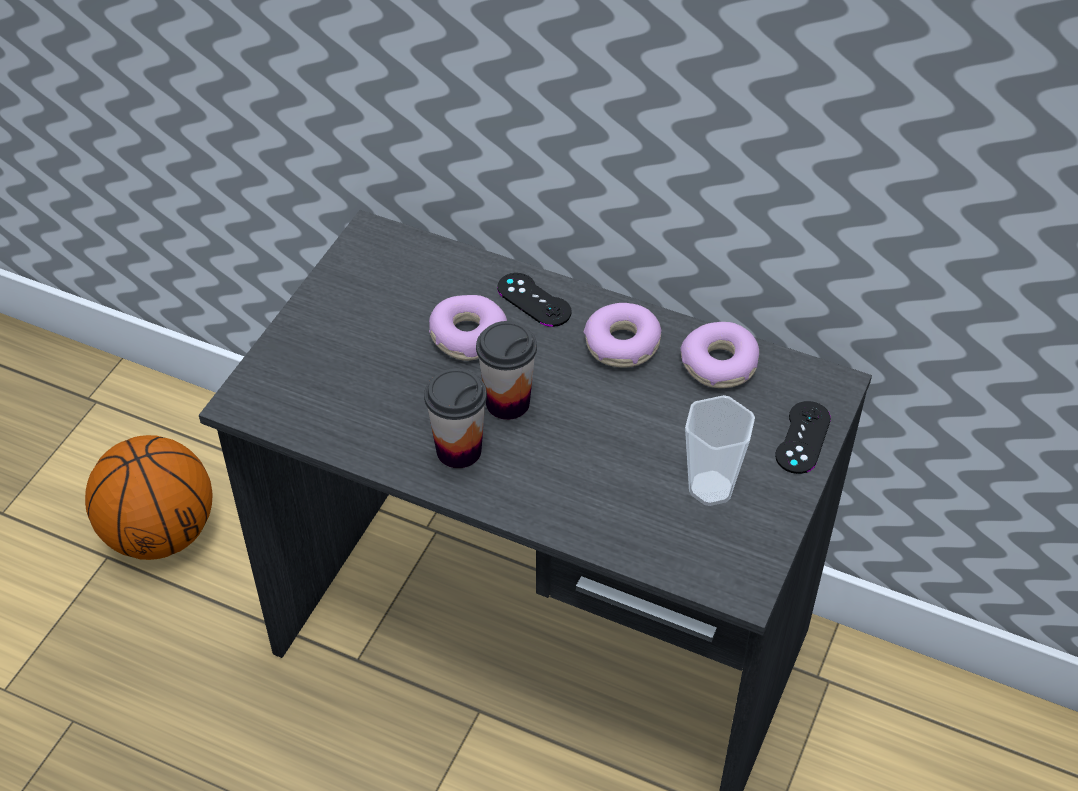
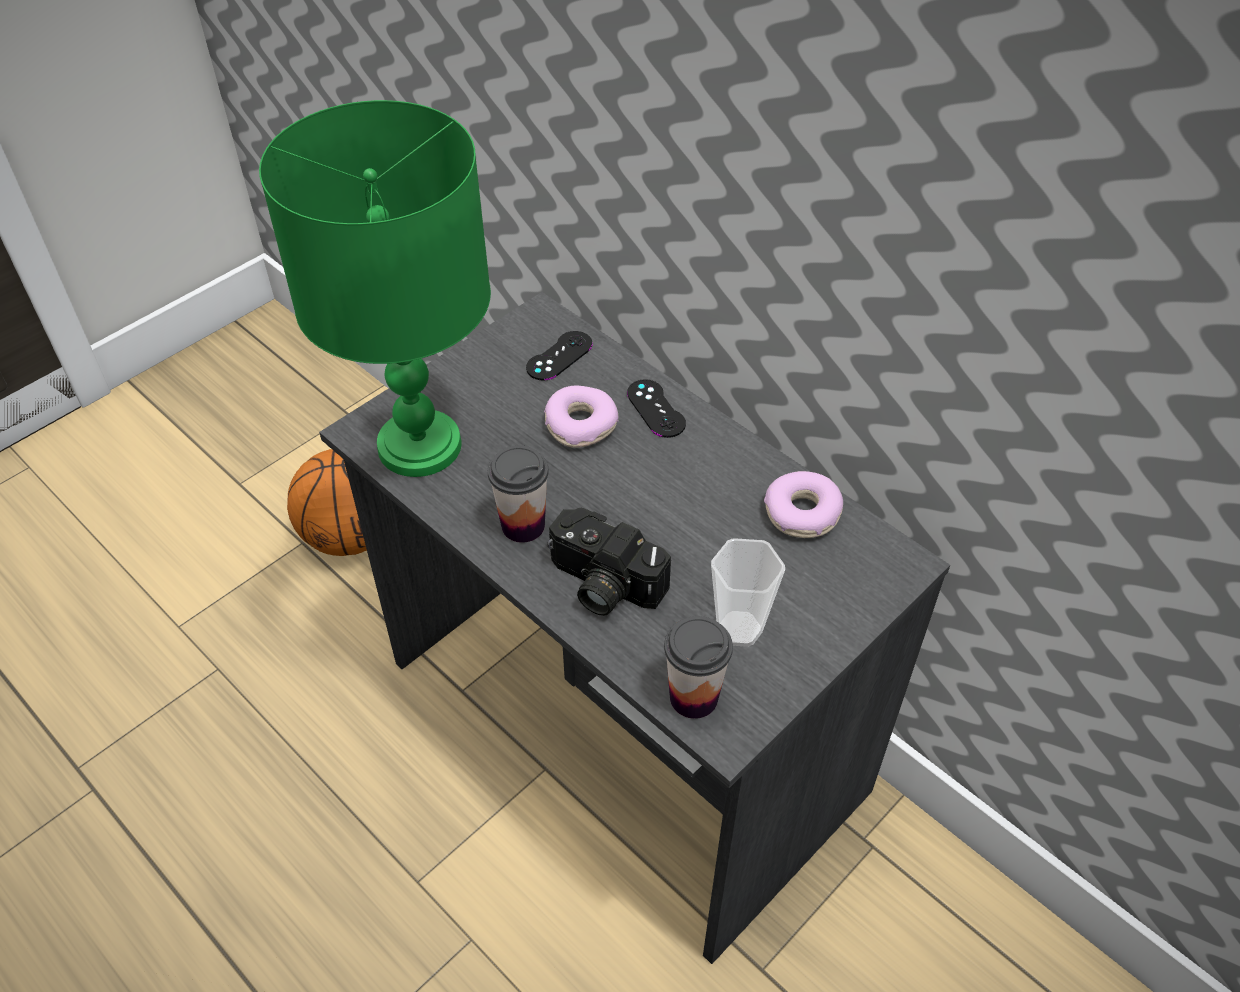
camera: 20 degrees right, 0 degrees up
(313, 398) = (420, 444): none -> green table lamp
(507, 402) = (587, 494): cup -> cup (693, 697)
(563, 485) = (601, 584): none -> camera
(622, 345) = (718, 470): donut -> none
(802, 437) = (852, 606): black game controller -> black game controller (559, 356)

